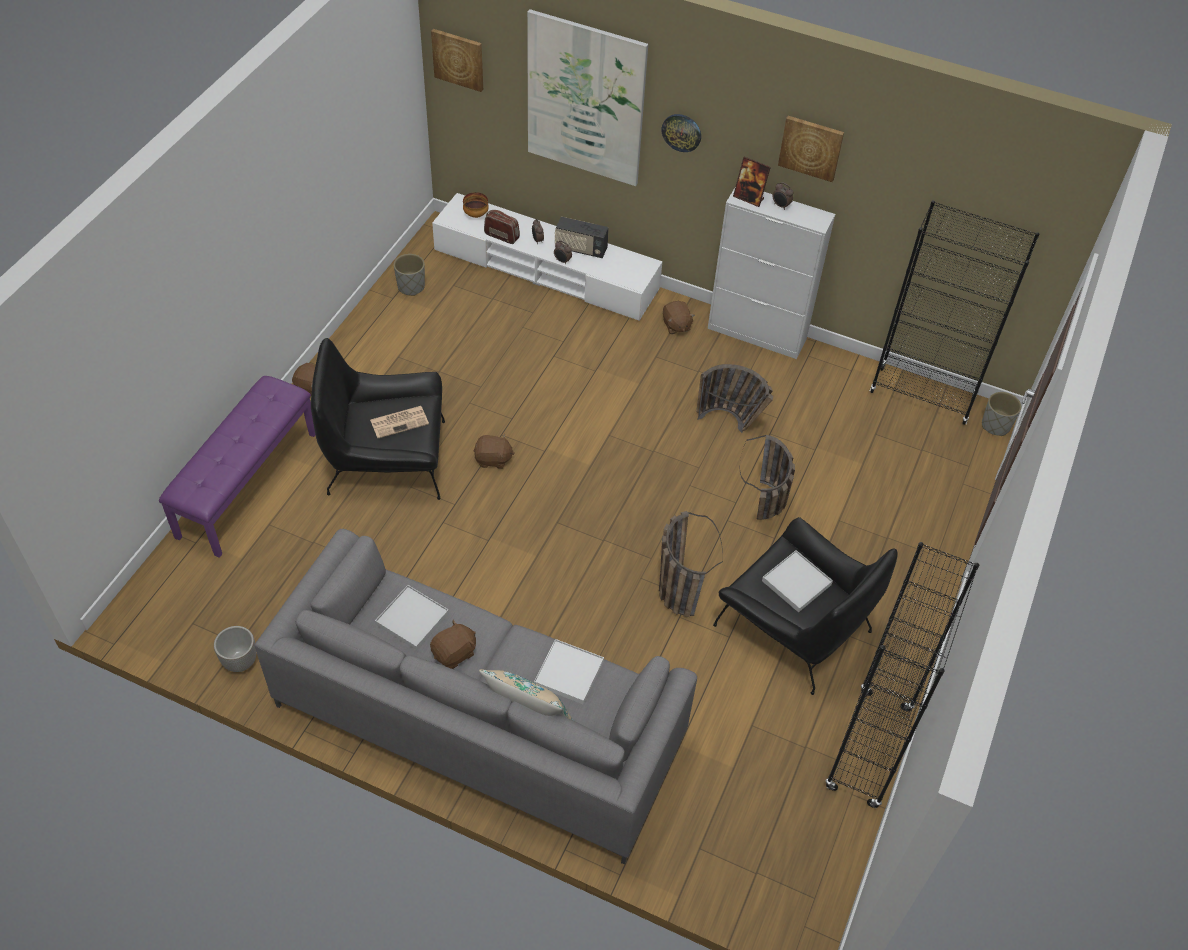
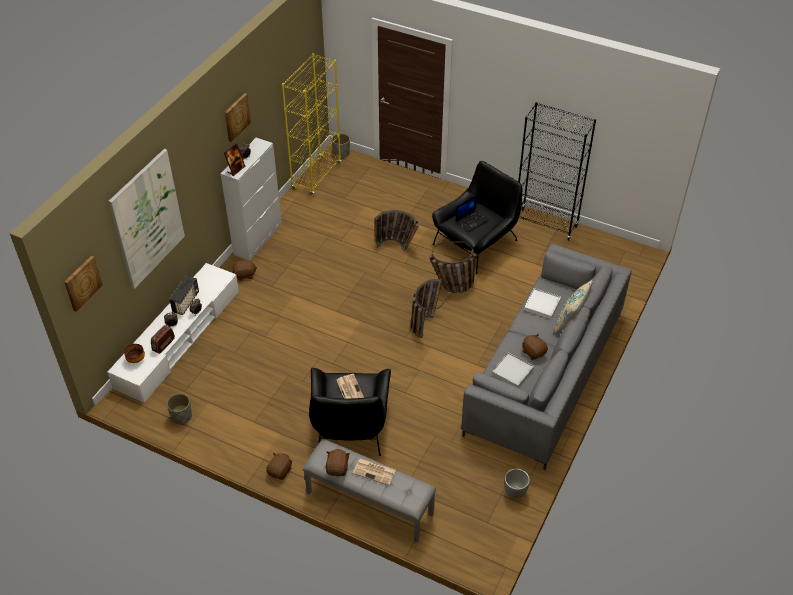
camera: 85 degrees left, 5 degrees down
(240, 446) = (375, 472): none -> newspaper
(247, 483) = (369, 503): purple bench -> grey bench
(493, 459) = (354, 368): brown plush toy -> brown plush toy (337, 468)
(681, 132) = (190, 179): wall clock -> none
(732, 423) = (331, 255): basket -> basket (425, 321)
(796, 583) = (472, 220): white tray -> laptop
(922, 395) = (316, 177): black bookcase -> yellow bookcase

